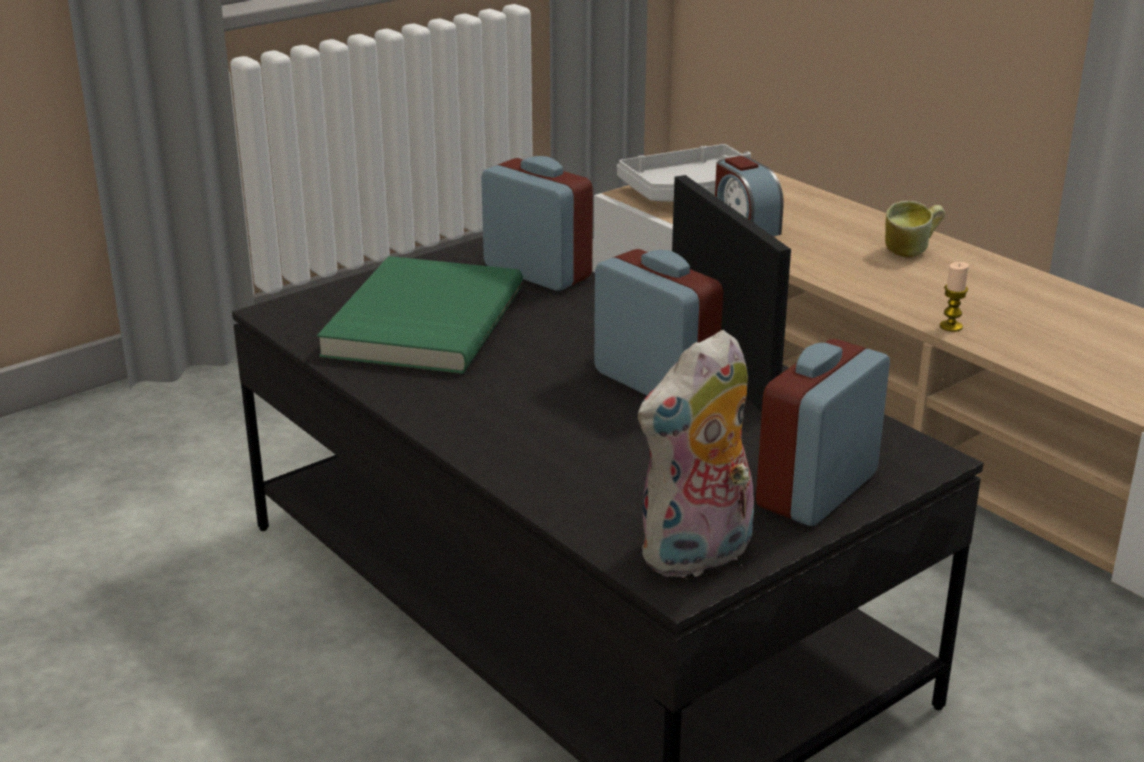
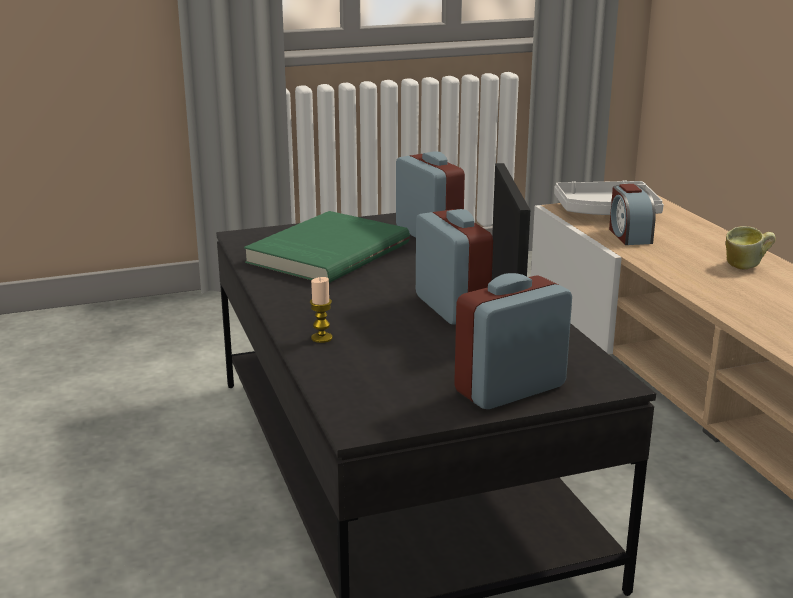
camera: 20 degrees right, 5 degrees down
(698, 556) = (387, 413): plush toy -> none
(951, 326) = (741, 317): candle -> candle (321, 338)

